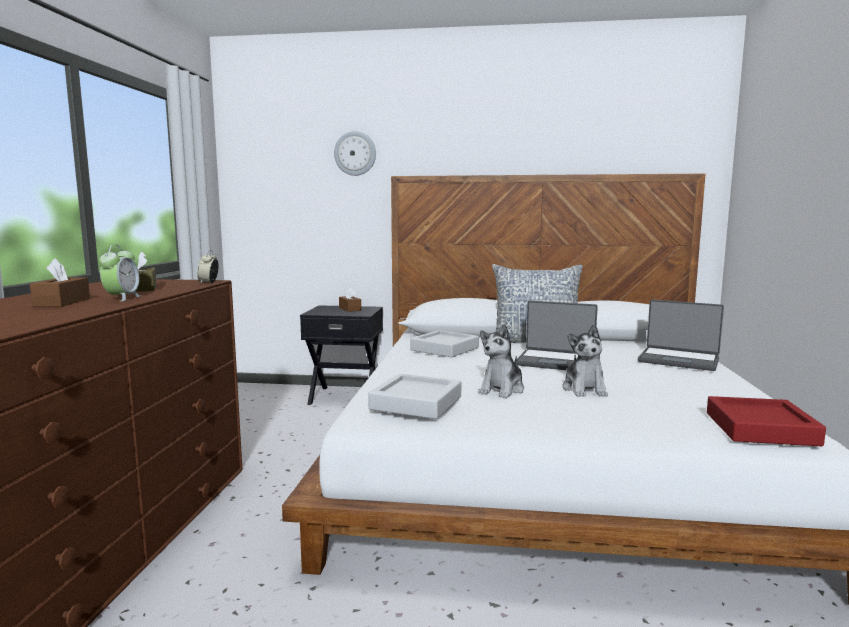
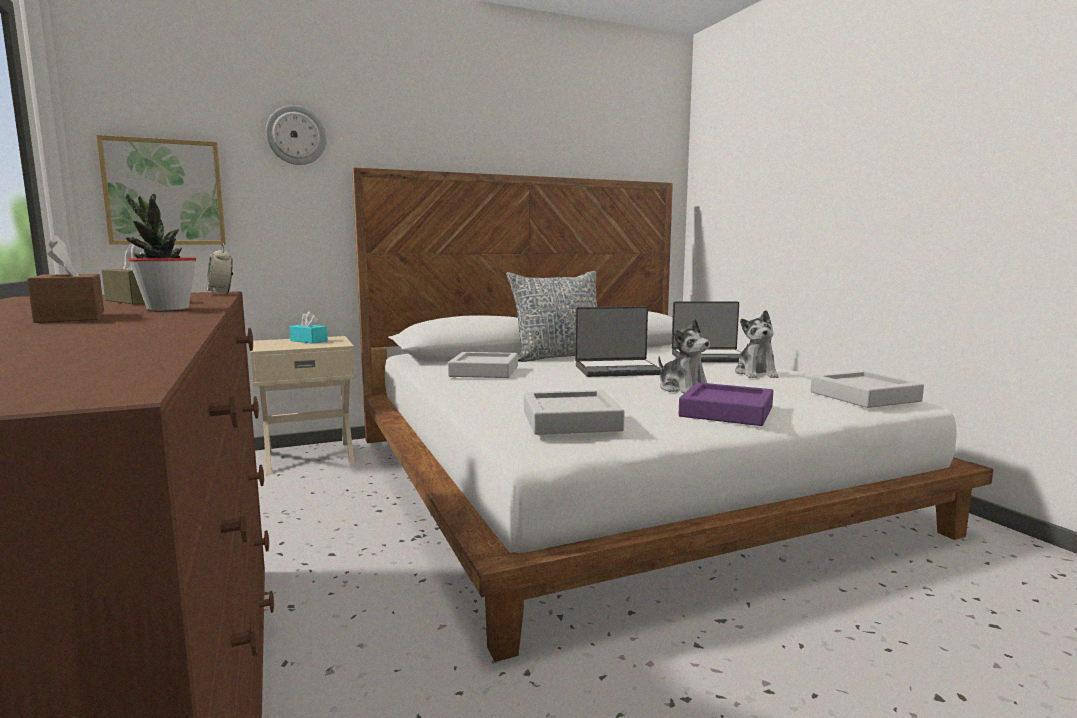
camera: 30 degrees left, 0 degrees up
(122, 298) = (167, 309): alarm clock -> potted plant
(270, 199) = (164, 192): none -> picture
(345, 396) = (309, 457): black nightstand -> beige nightstand
(350, 309) = (309, 341): brown tissue box -> turquoise tissue box
(502, 390) = (616, 399): plush toy -> plush toy (756, 373)
(573, 418) = (726, 412): none -> purple tray
(760, 429) = (864, 396): red tray -> grey tray

